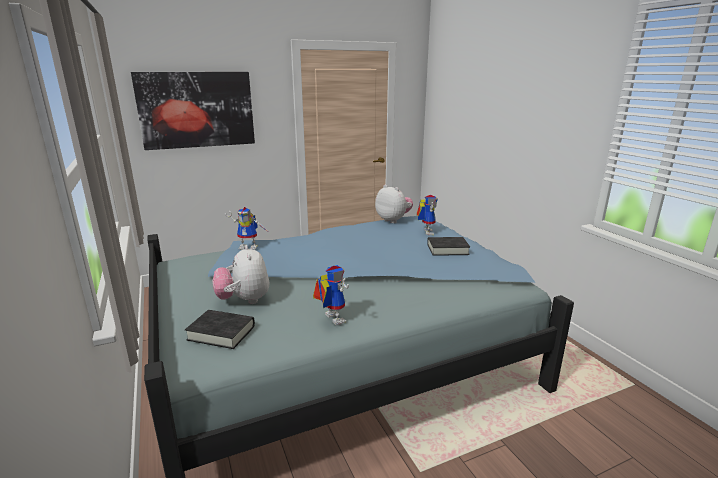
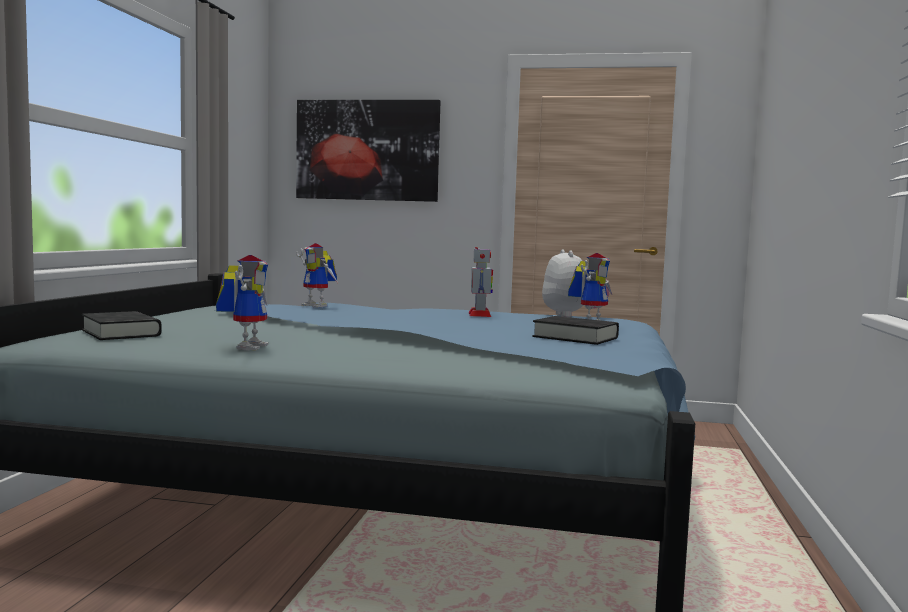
camera: 35 degrees right, 15 degrees down
(244, 300) = (204, 326): plush toy -> none
(358, 233) = (480, 314): none -> toy robot

